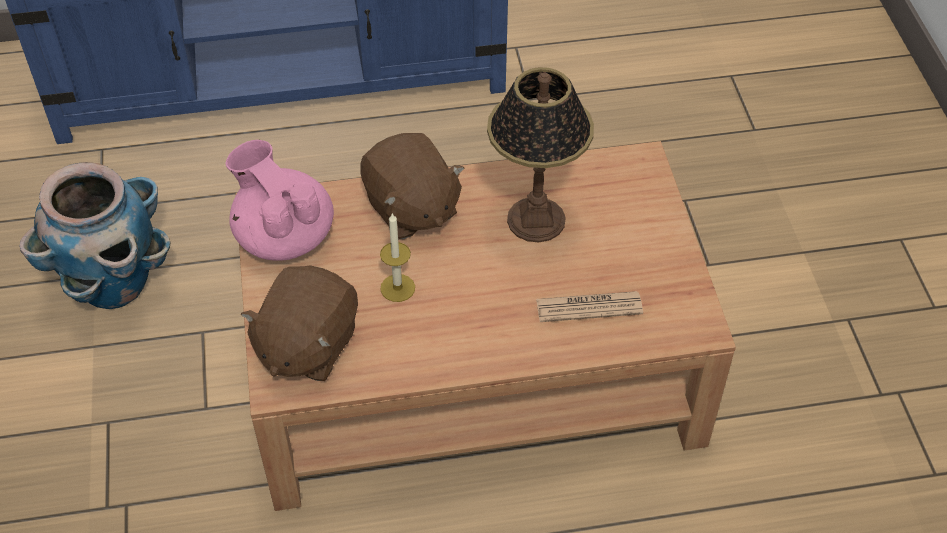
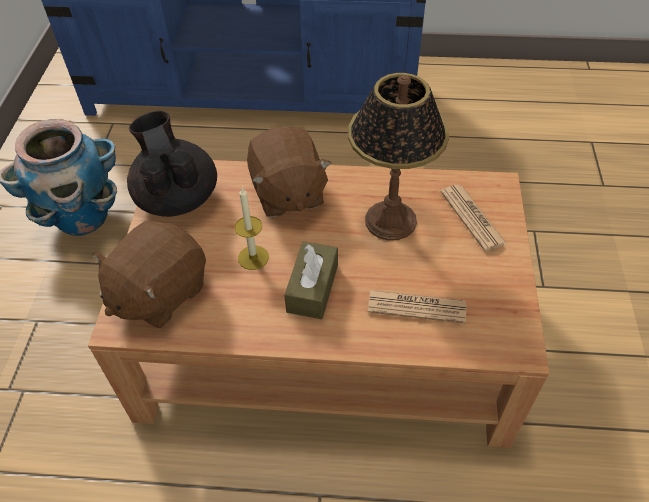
camera: 15 degrees right, 0 degrees up
(284, 236) = (177, 197): pink teapot -> black teapot
(474, 309) = (312, 288): none -> brown tissue box
(623, 201) = (472, 218): none -> newspaper

